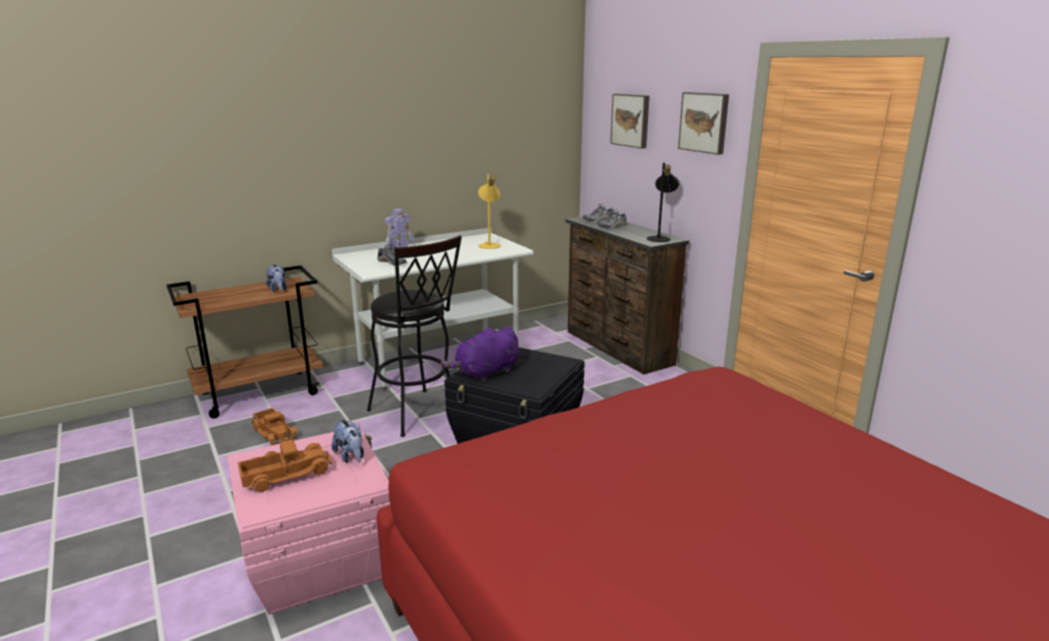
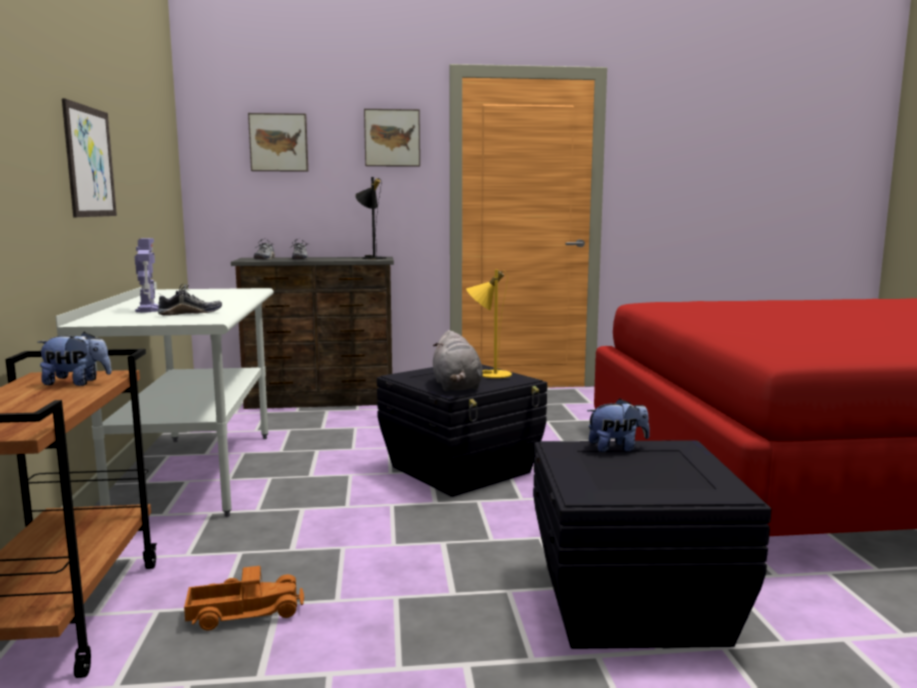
camera: 65 degrees left, 10 degrees down
(285, 474) = (644, 477): toy truck -> none
(319, 558) = (629, 602): pink storage box -> black storage box
(403, 154) = (90, 162): none -> picture
(418, 415) = (336, 505): black stool -> none
(485, 373) = (456, 387): purple plush toy -> grey plush toy
(489, 244) = (211, 292): yellow table lamp -> yellow table lamp (489, 373)

